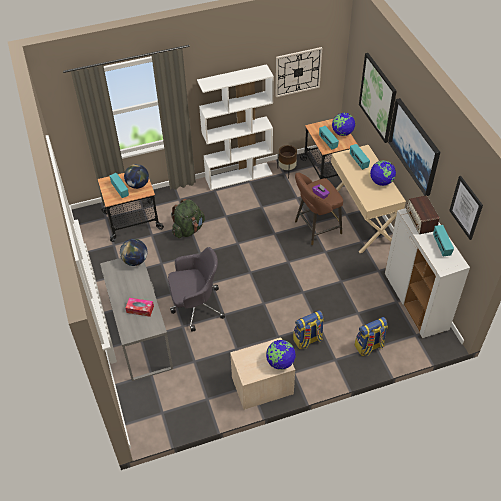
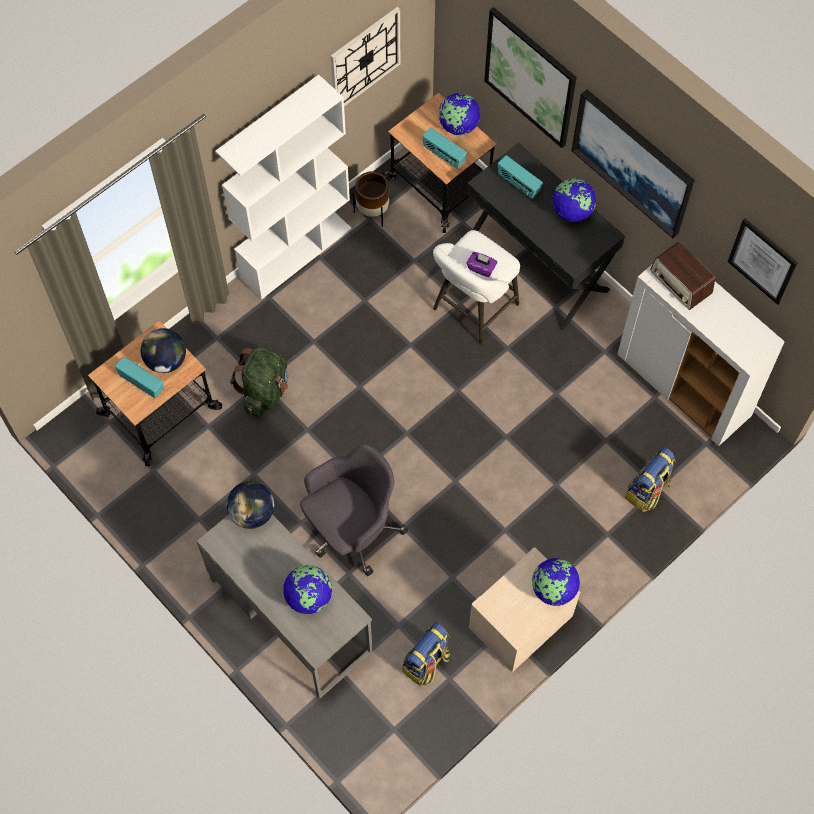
camera: 25 degrees left, 15 degrees up
(140, 309) = (309, 597): tissue box -> globe
(307, 340) = (552, 517): backpack -> backpack (426, 663)
(315, 228) = (472, 310): brown stool -> white stool
(361, 219) = (538, 265): beige desk -> black desk
(441, 246) = (729, 319): radio -> none

